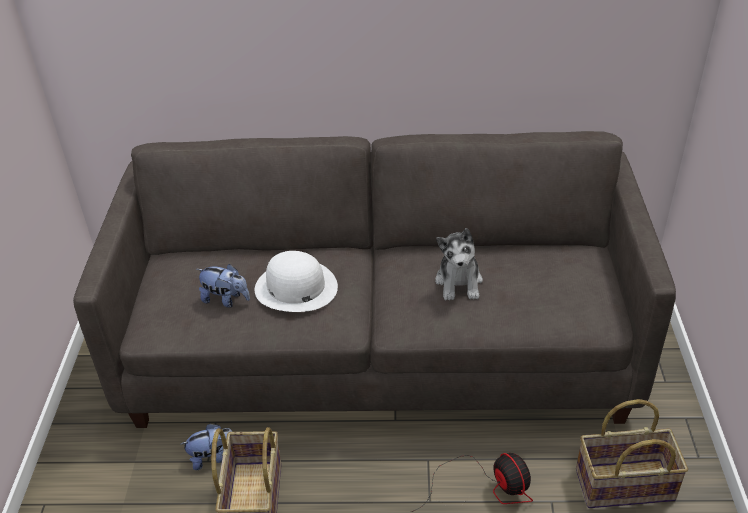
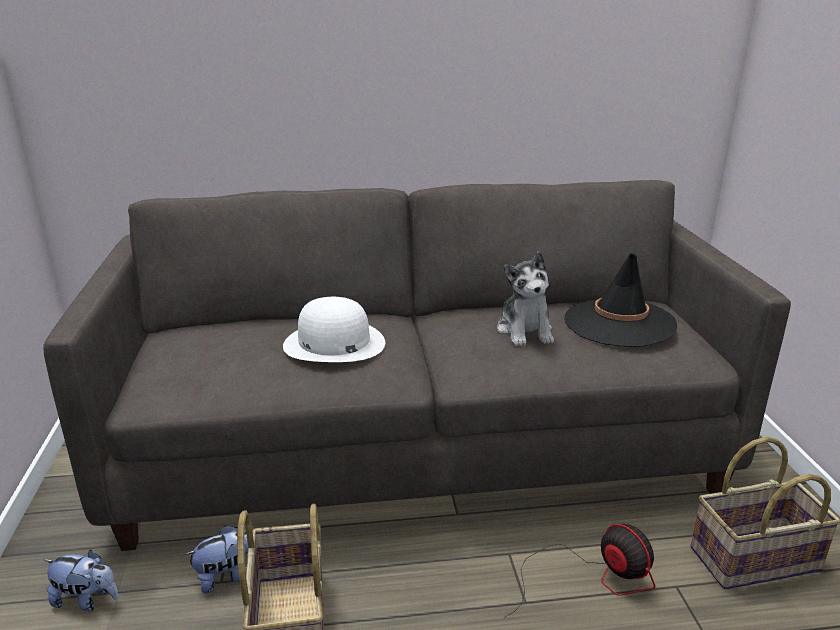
camera: 10 degrees left, 15 degrees down
(226, 299) = (247, 360): plush toy -> plush toy (87, 599)
(544, 278) = (619, 323): none -> black hat

